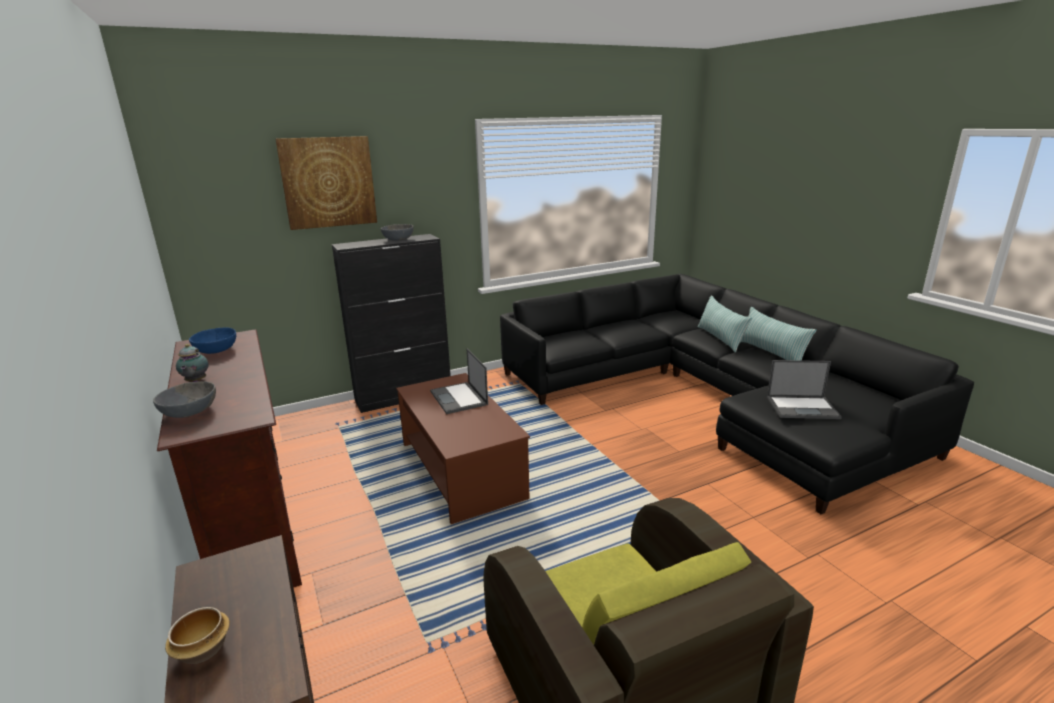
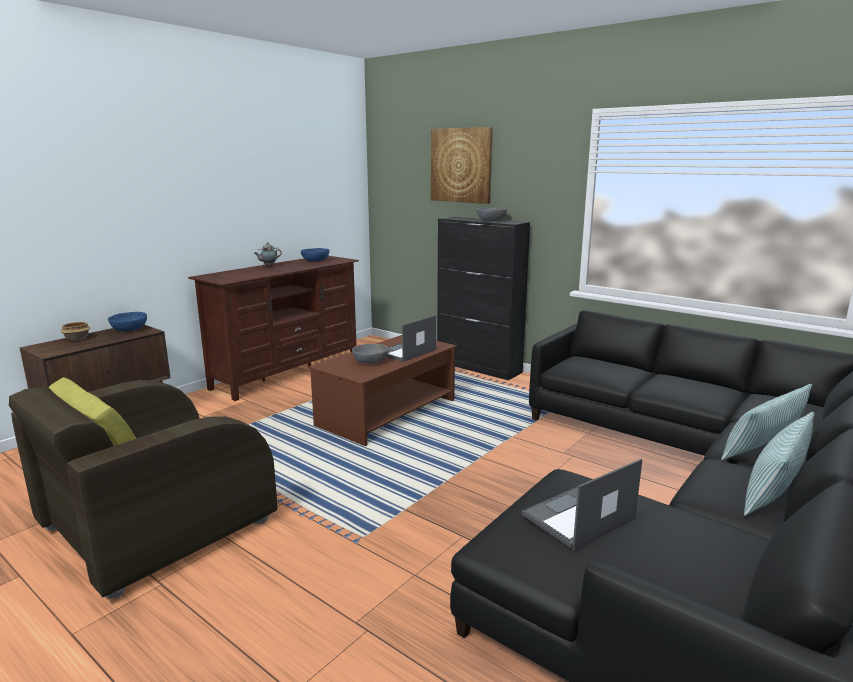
camera: 65 degrees right, 5 degrees down
(189, 412) = (229, 272): grey bowl -> grey bowl (370, 362)
(223, 576) = (129, 330): none -> blue bowl
(803, 407) = (577, 517): laptop -> laptop turned 75 degrees clockwise

